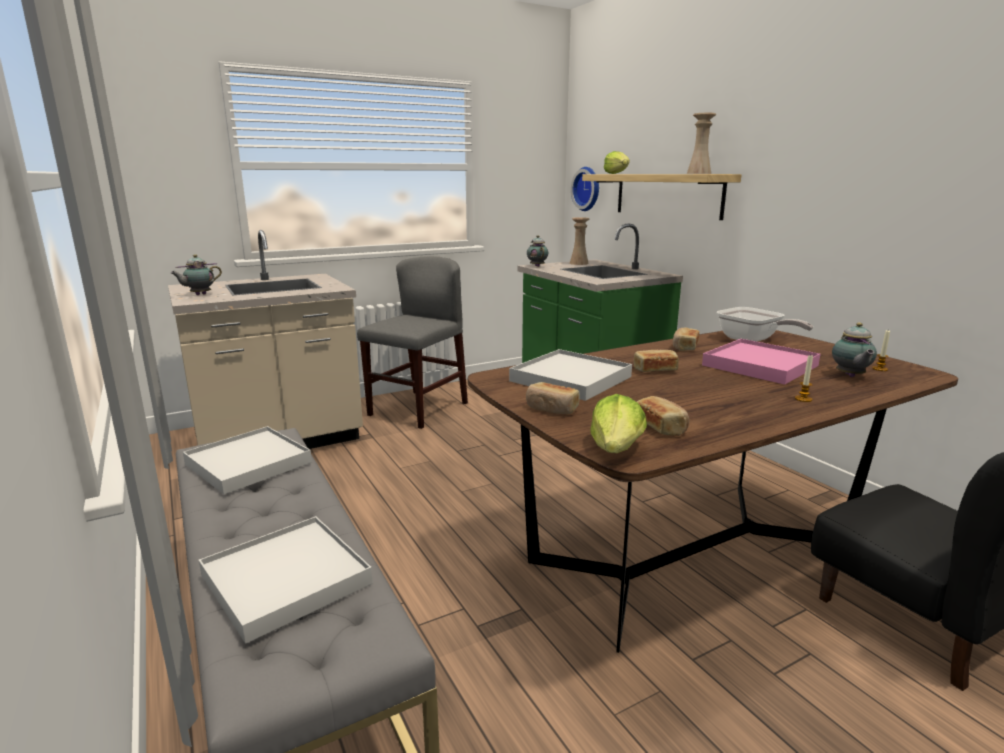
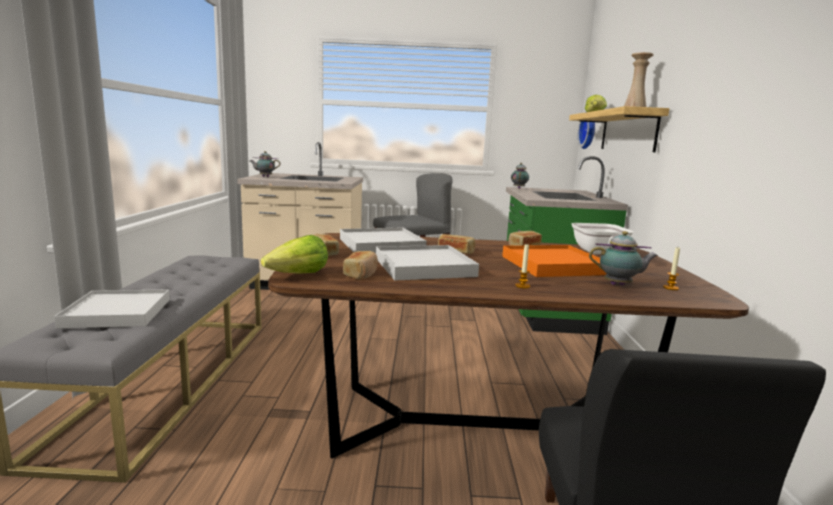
camera: 30 degrees right, 5 degrees down
(248, 463) = (200, 266): white tray -> white tray (424, 267)
(579, 263) = (560, 190): beige vase -> none
(760, 365) = (553, 265): pink tray -> orange tray
(850, 376) = (619, 285): teapot -> teapot turned 120 degrees counterclockwise

